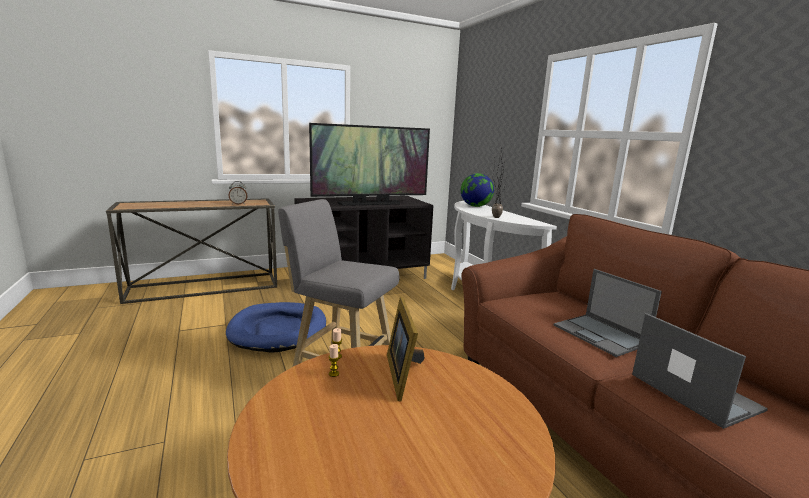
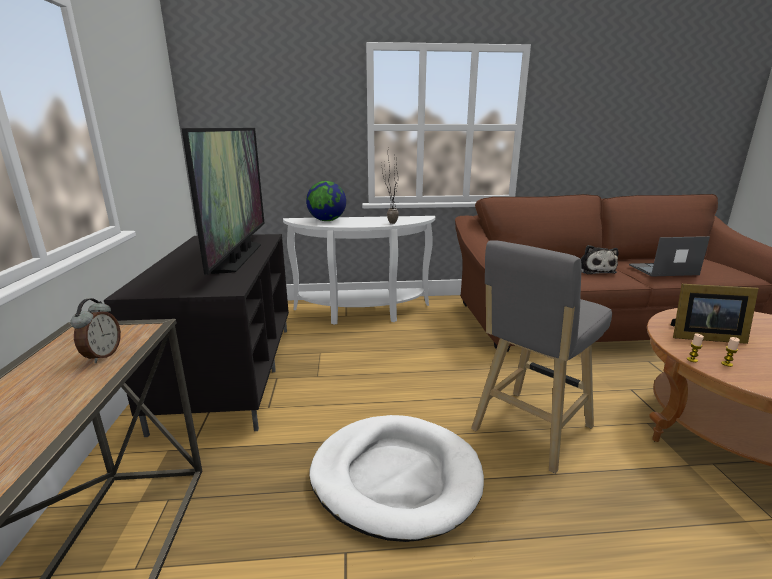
camera: 70 degrees left, 5 degrees up
(278, 330) = (395, 477): blue dog bed -> white dog bed
(601, 335) = (594, 270): laptop -> plush toy

